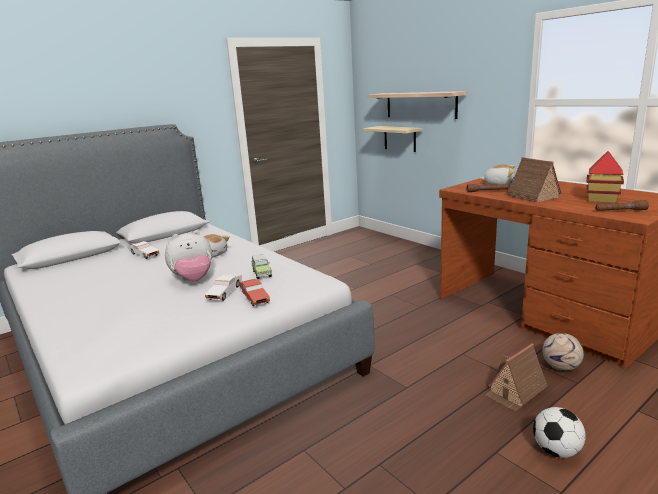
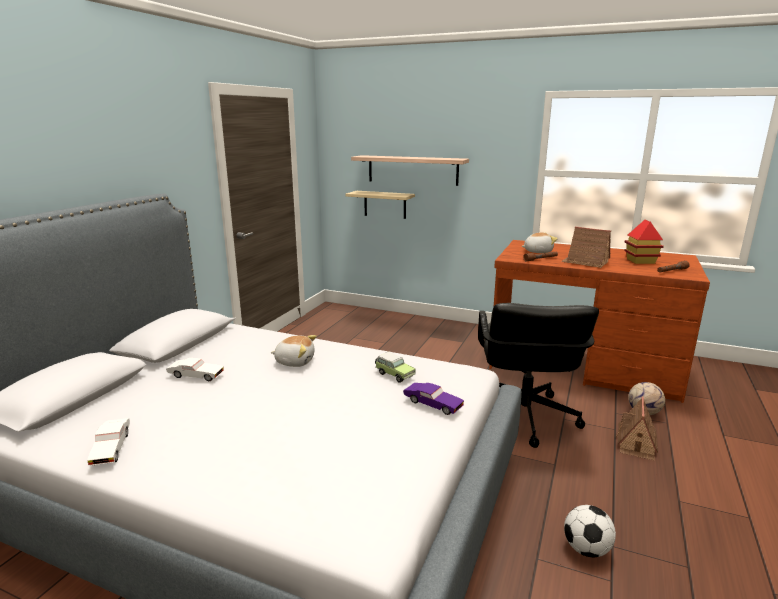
camera: 30 degrees left, 0 degrees up
(193, 280) = (323, 398): plush toy -> none
(225, 292) = (388, 405): white toy car -> white toy car (111, 448)
(254, 297) = (432, 404): red toy car -> purple toy car
(424, 344) = (524, 417): none -> black office chair
(556, 450) = (712, 485): football -> football (586, 549)

